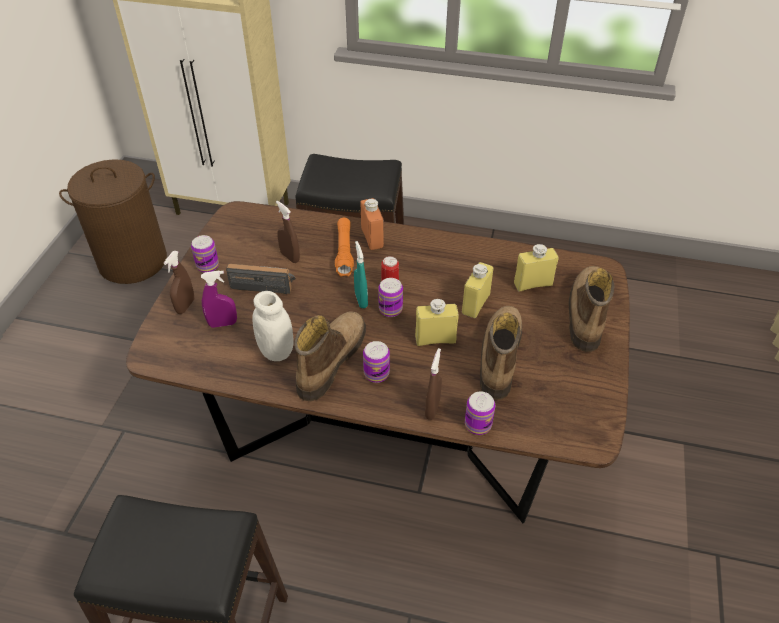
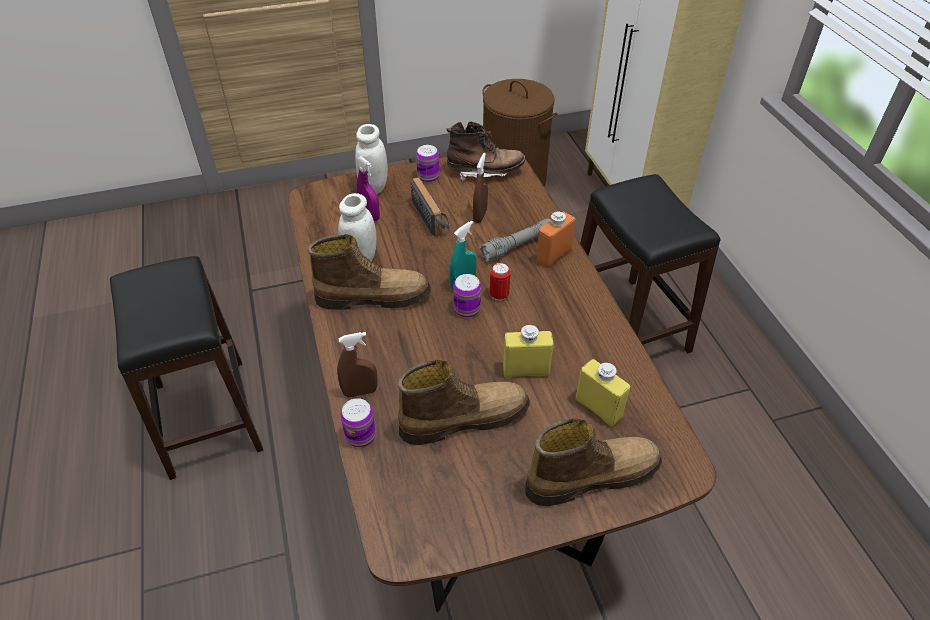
camera: 60 degrees right, 0 degrees up
(185, 306) = (374, 187): brown spray bottle -> white jar
(237, 230) = (485, 172): none -> brown boot
(344, 252) = (517, 245): orange flashlight -> grey flashlight
(376, 374) = (378, 334): can -> none
(435, 339) = (451, 358): yellow bottle -> none

